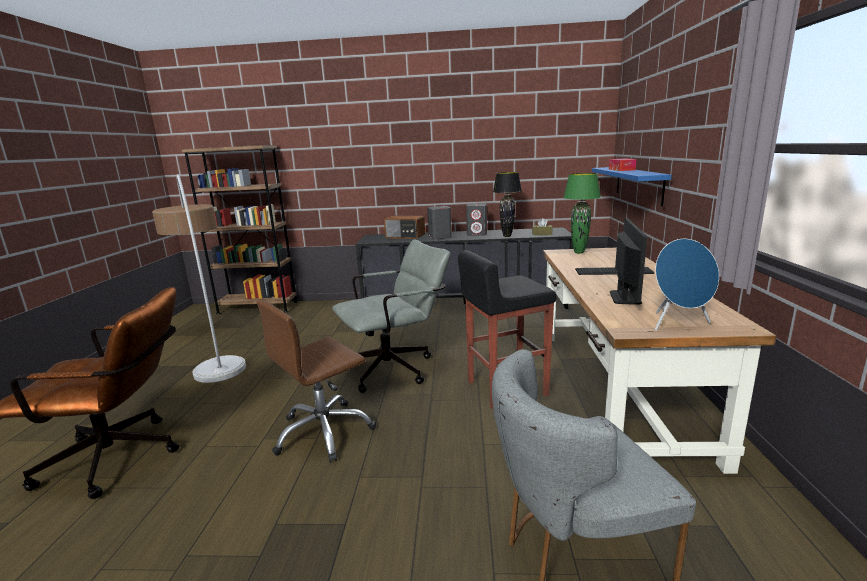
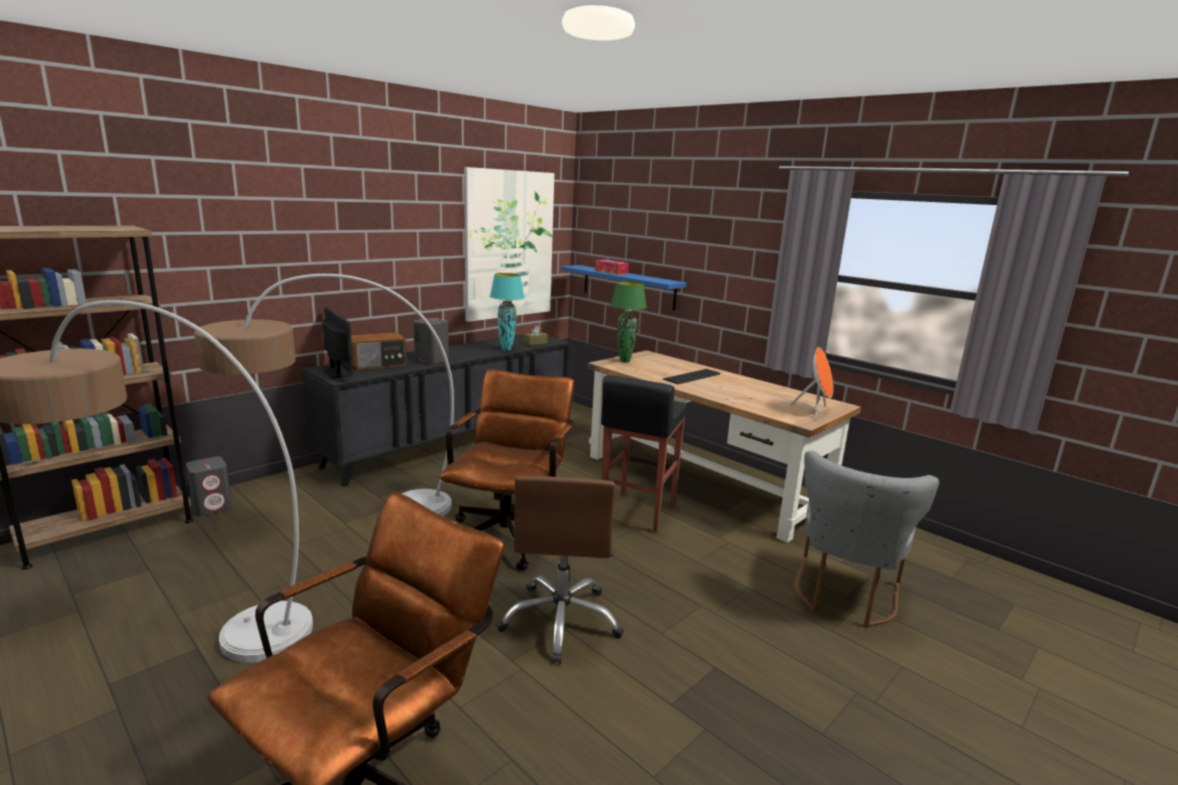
camera: 50 degrees left, 0 degrees up
(335, 327) = (333, 517): none -> floor lamp
(396, 368) = (509, 533): grey office chair -> brown office chair
(477, 234) = (465, 350): grey speaker -> grey speaker (212, 507)
(507, 236) = (506, 349): black table lamp -> turquoise table lamp
(539, 150) = (509, 245): none -> picture
(624, 297) = (749, 398): monitor -> monitor (337, 373)
(678, 324) = (815, 411): blue speaker -> orange speaker

